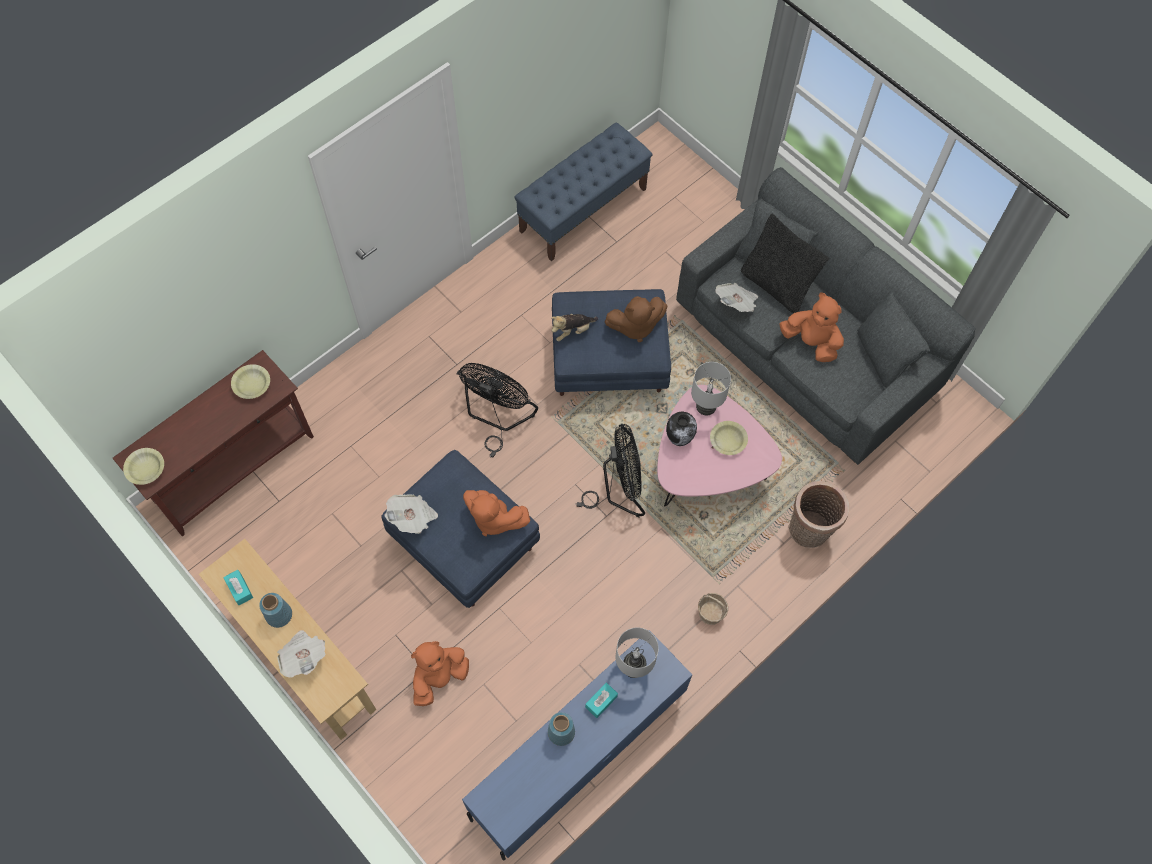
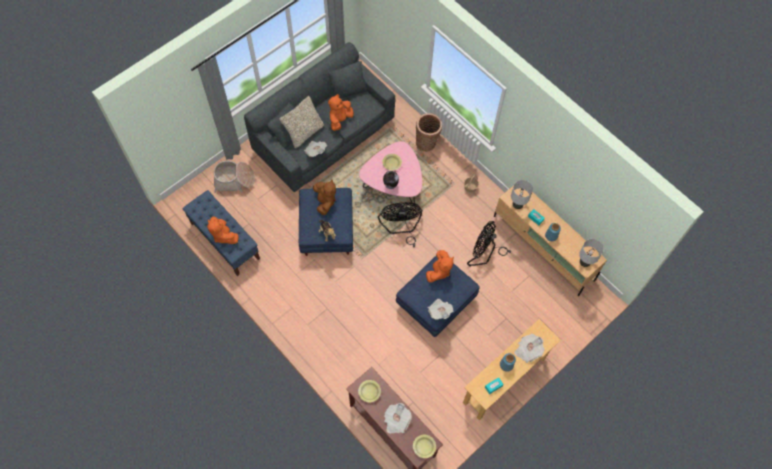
camera: 90 degrees left, 0 degrees up
(197, 426) = (396, 421): none -> newspaper
(439, 677) = (510, 312): orange plush toy -> orange plush toy (223, 235)
(495, 415) = (360, 287): black fan -> black fan (485, 250)
(577, 755) = (543, 248): blue tv stand -> beige tv stand
(699, 215) = (234, 180): none -> basket
(706, 406) = (372, 172): grey table lamp -> grey table lamp (585, 261)
(777, 283) = (304, 131): black pillow -> beige pillow

